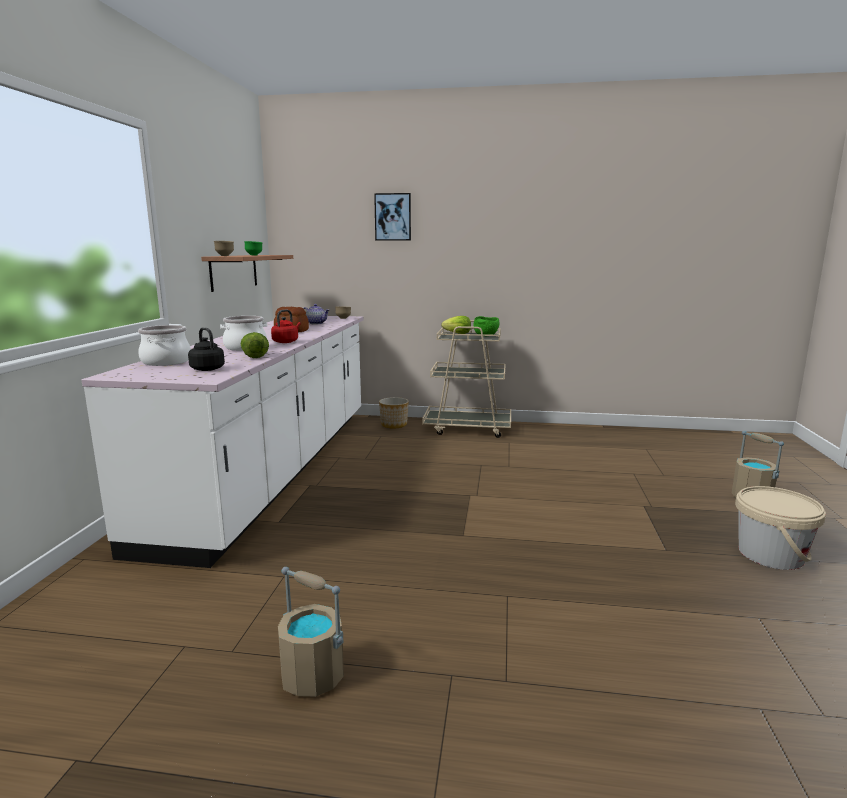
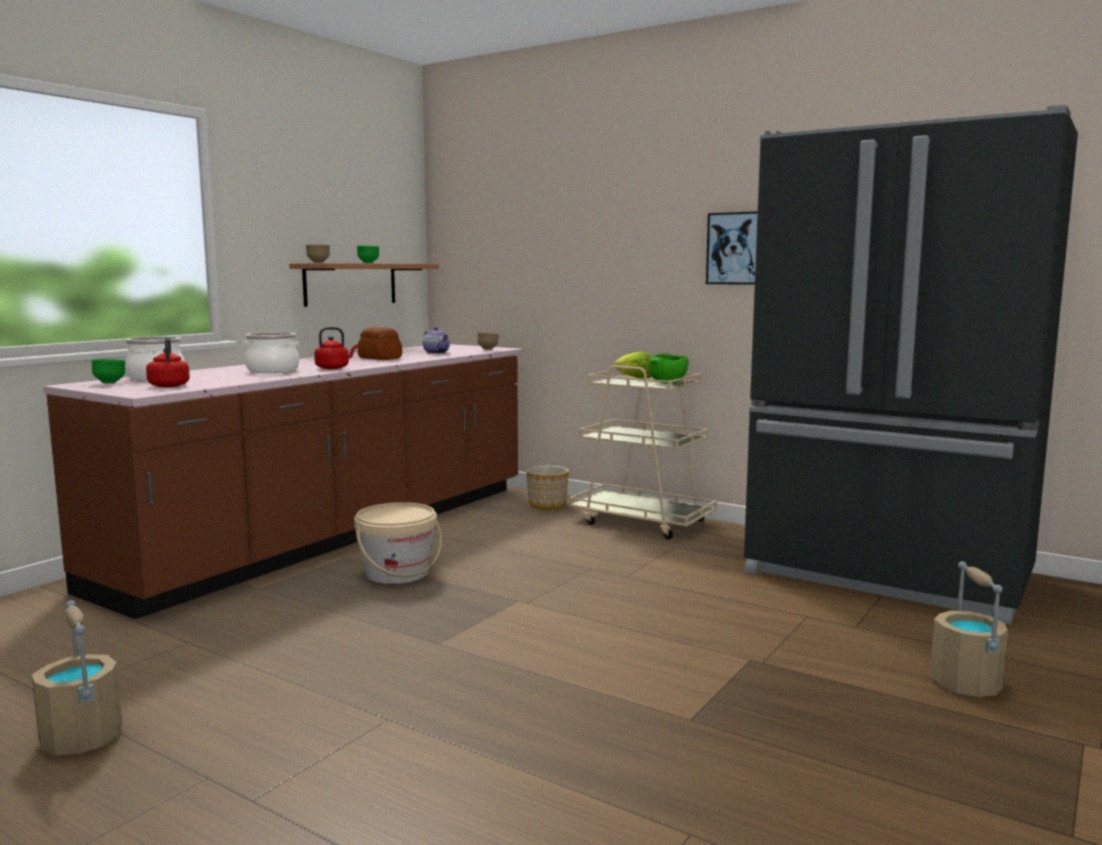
camera: 25 degrees right, 5 degrees down
(142, 371) = (110, 383): none -> green bowl
(206, 369) = (169, 385): black kettle -> red kettle
(254, 356) = (253, 378): lettuce -> none
(275, 468) = (336, 534): white counter -> brown counter
(393, 217) = (566, 211): picture -> picture (735, 248)
(637, 442) = (887, 576): none -> black fridge
(771, 554) = (858, 765): beige bucket -> beige bucket (397, 573)

